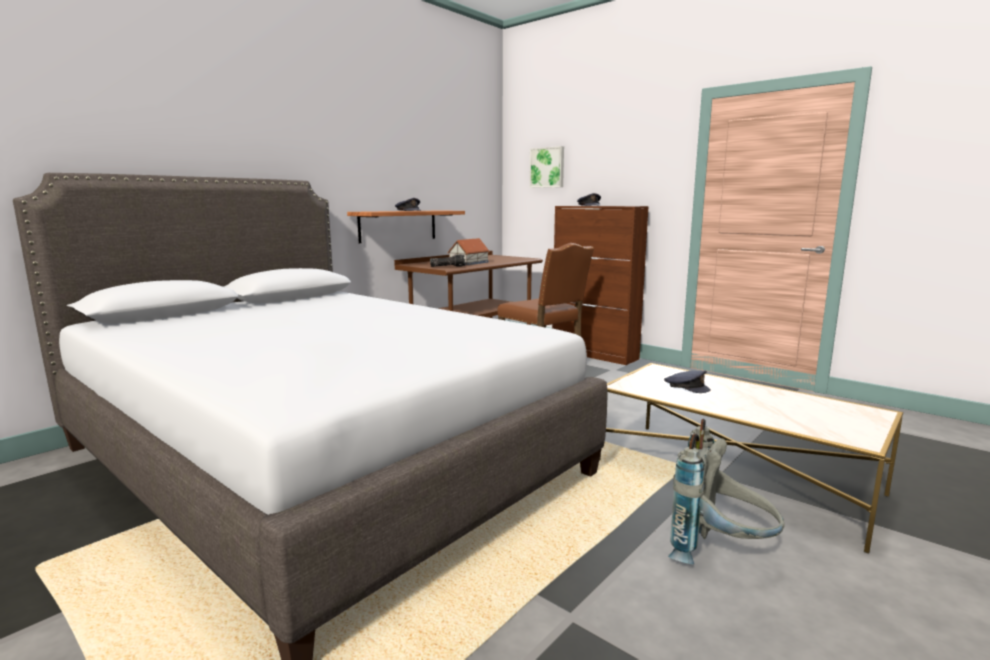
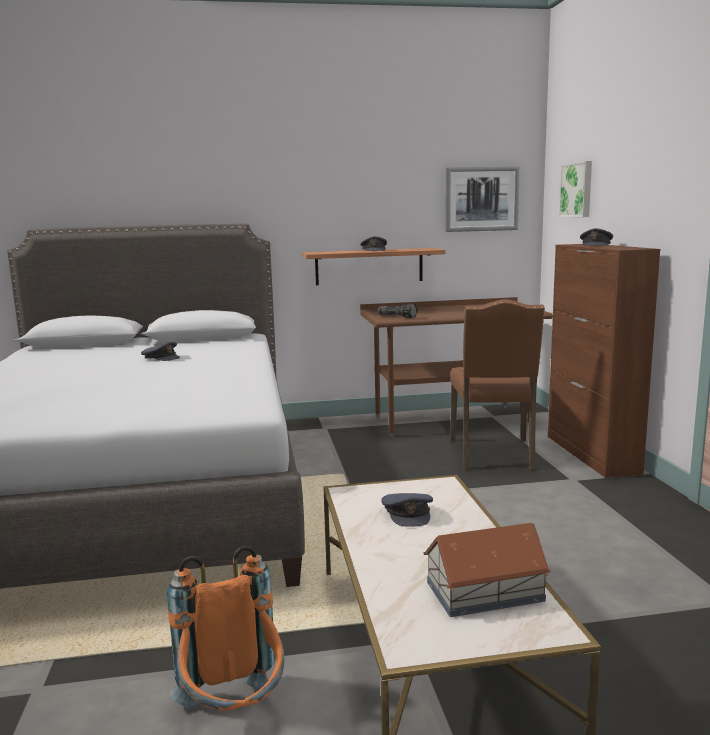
camera: 40 degrees right, 0 degrees up
(315, 314) = (161, 358): none -> grey cap
(469, 171) = (481, 199): none -> picture
(469, 263) = (438, 313): toy house -> toy house (486, 591)
(719, 555) = (234, 715): grey backpack -> orange backpack

